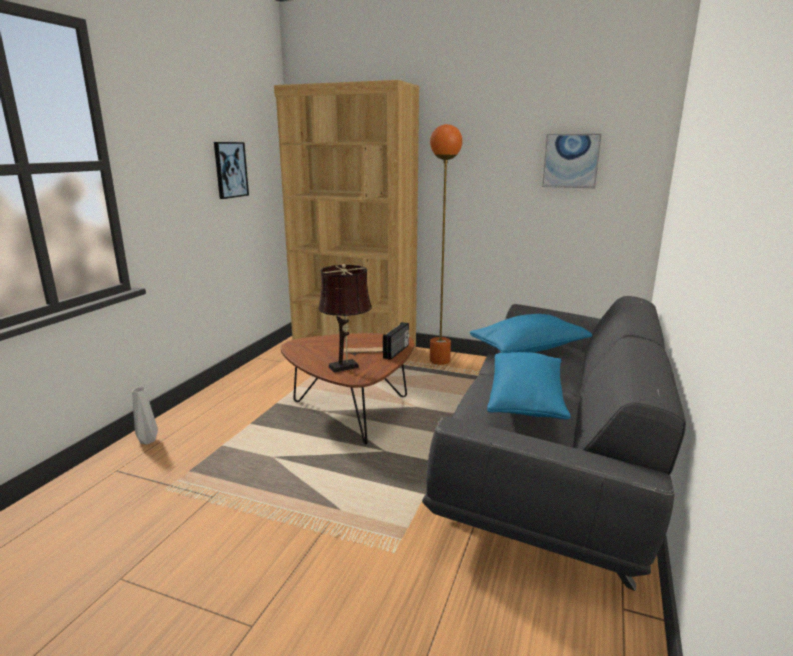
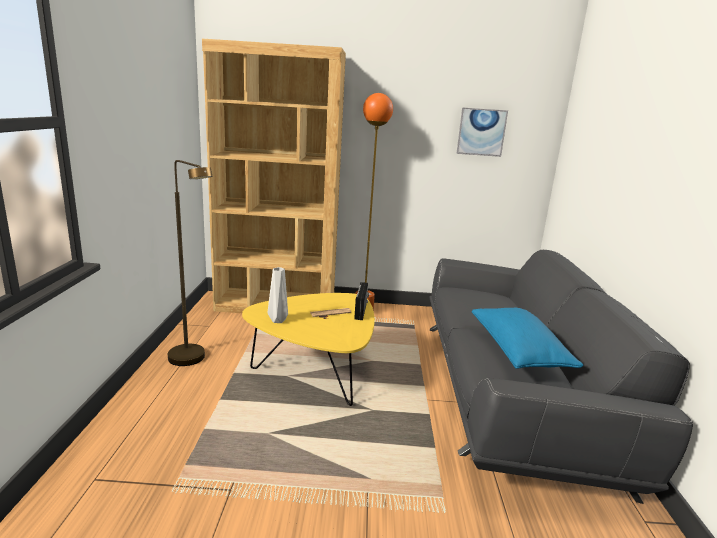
camera: 20 degrees left, 0 degrees up
(146, 441) = (110, 437): grey vase -> grey vase (277, 320)
(230, 170) = (159, 126): picture -> none
(248, 389) = (192, 361): none -> brown floor lamp
(346, 366) = (327, 331): brown table lamp -> none
(351, 412) = (315, 373): brown coffee table -> yellow coffee table
(529, 349) = (478, 300): blue pillow -> none

